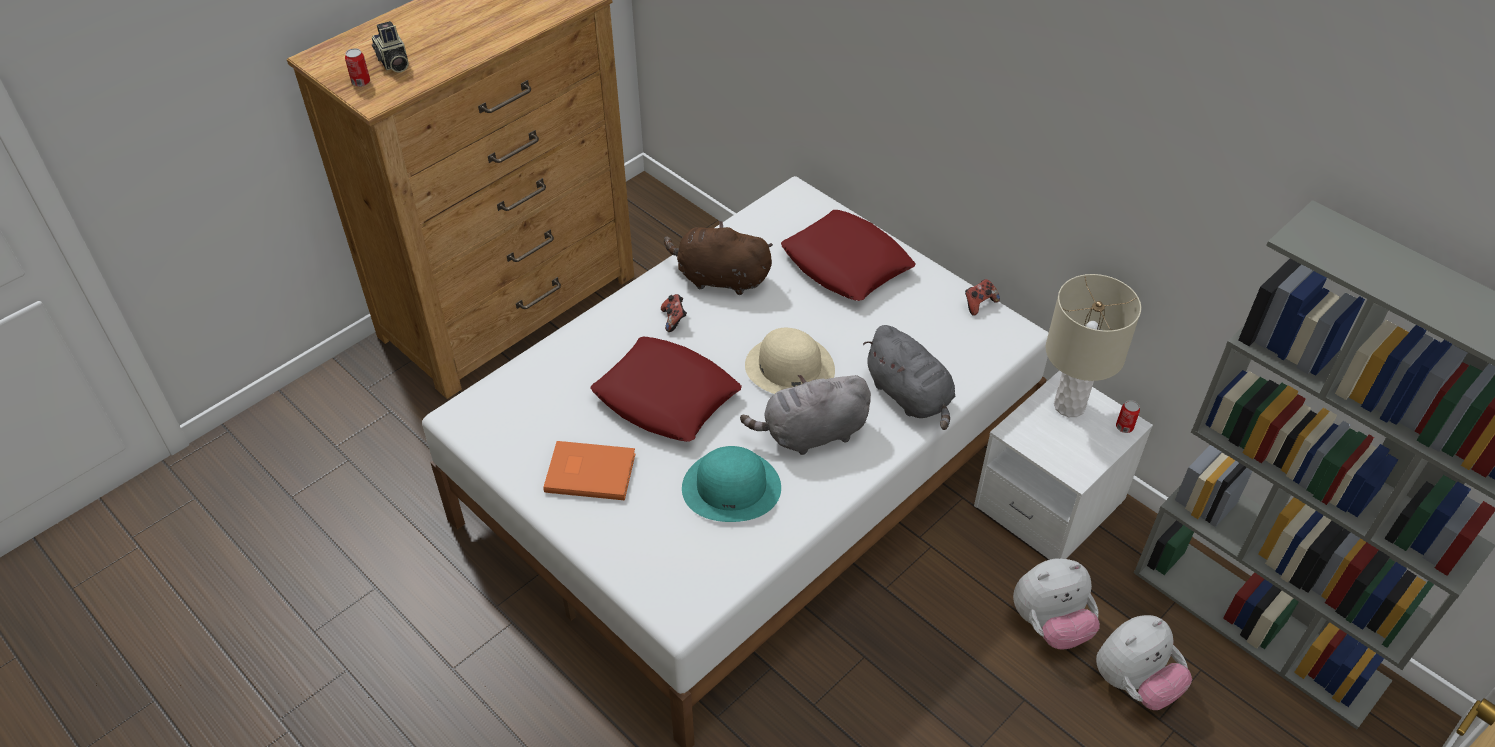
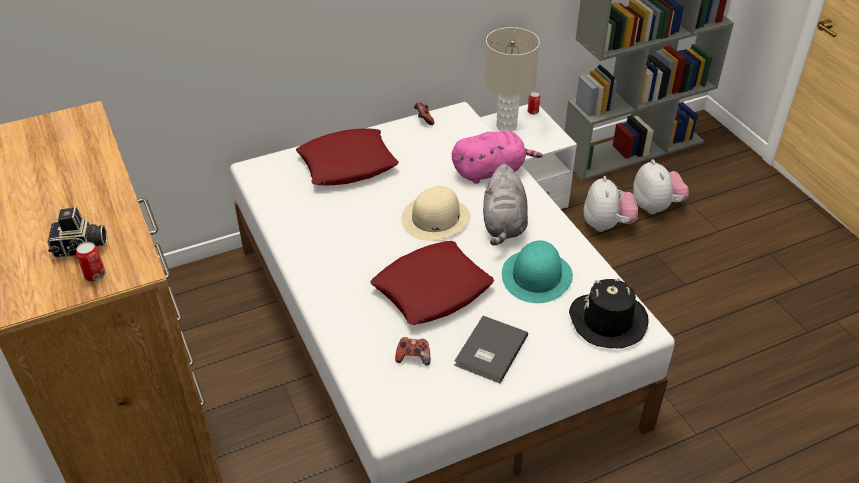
camera: 70 degrees left, 5 degrees down
(589, 471) = (489, 351): orange book -> grey book
(674, 319) = (351, 266): game controller -> game controller (413, 357)
(680, 575) = (607, 321): none -> black hat
(719, 278) = (320, 231): brown plush toy -> none
(910, 396) = (491, 171): grey plush toy -> pink plush toy

